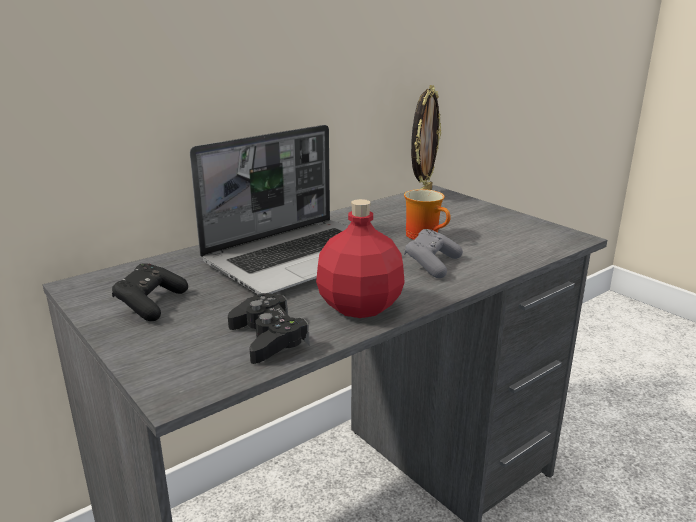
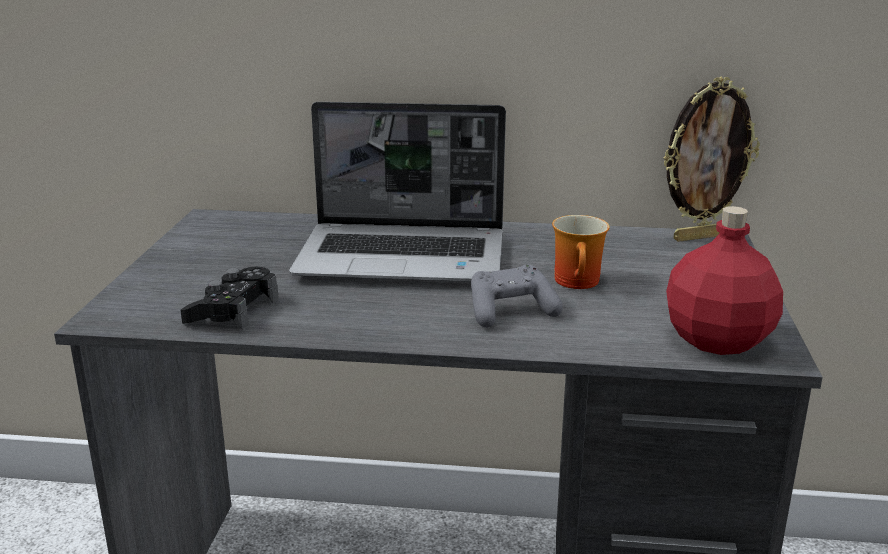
camera: 45 degrees right, 0 degrees up
(150, 304) = (219, 250): black game controller -> none
(360, 306) = (354, 319): red bottle -> red bottle (719, 340)

